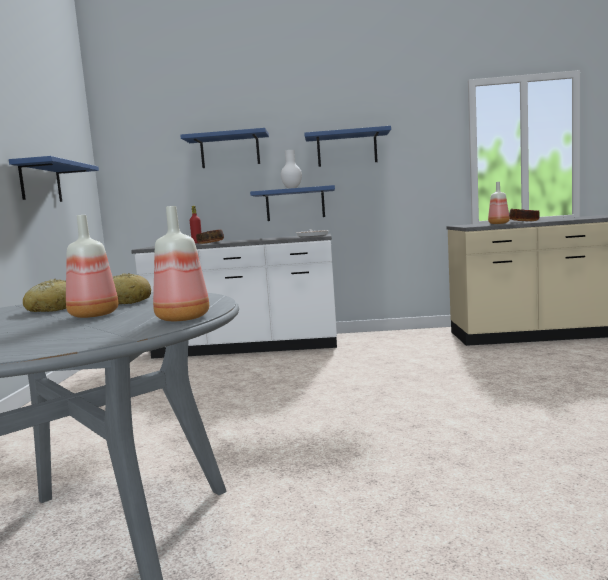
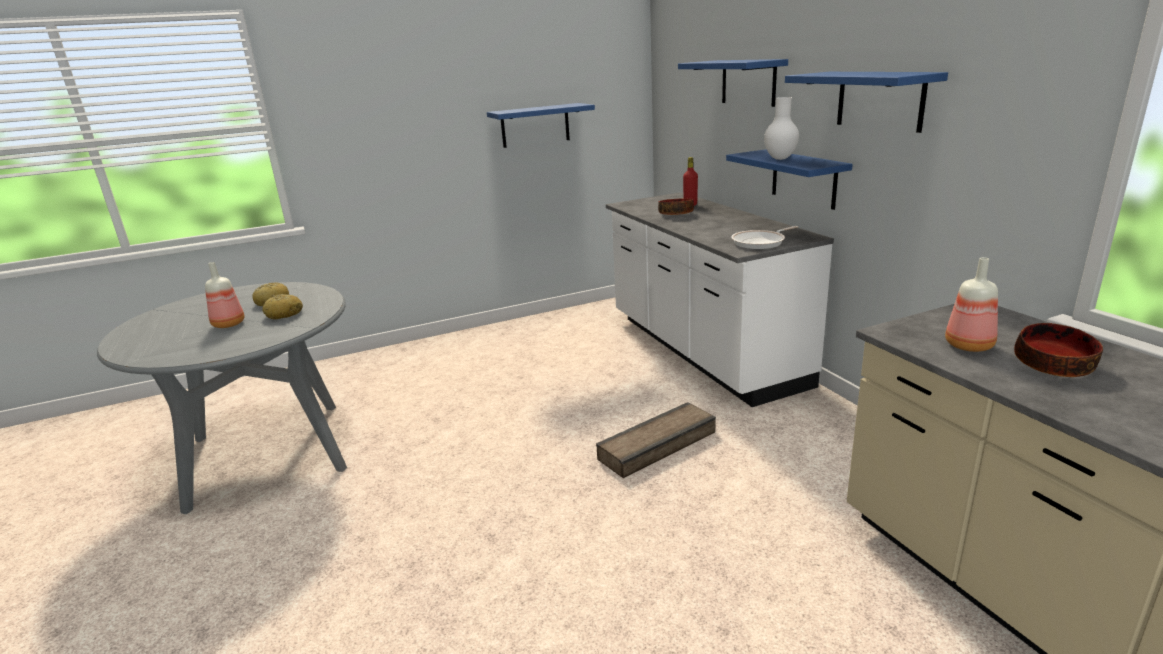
camera: 65 degrees right, 15 degrees up
(184, 318) = (185, 357): bottle -> none
(352, 370) = (659, 446): none -> crate

